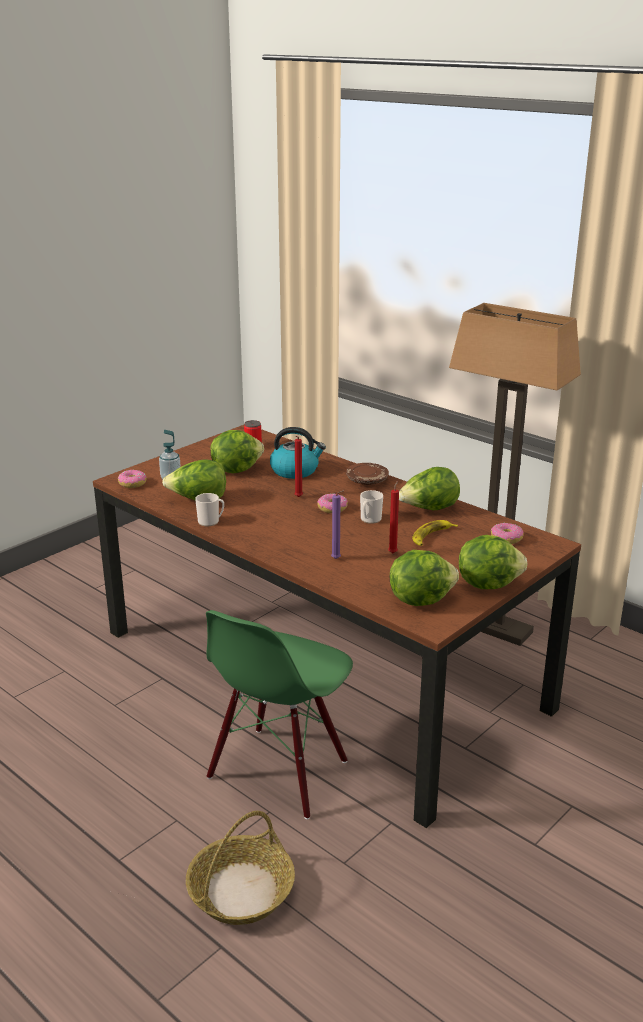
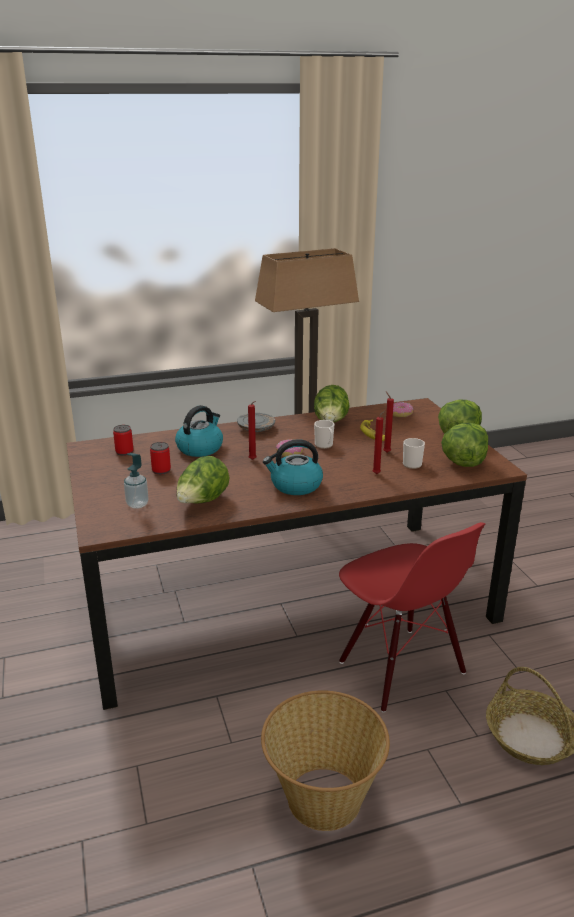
camera: 60 degrees left, 0 degrees up
(80, 774) = (323, 799): none -> basket
(132, 483) = (120, 526): donut -> none
(211, 521) = (254, 506): mug -> mug (413, 463)
(236, 469) = (161, 470): lettuce -> can
(268, 528) = (295, 485): none -> kettle
(279, 771) = (400, 668): green chair -> red chair
(337, 559) = (377, 473): purple candle -> red candle
(367, 480) = (256, 428): brown plate -> grey plate

